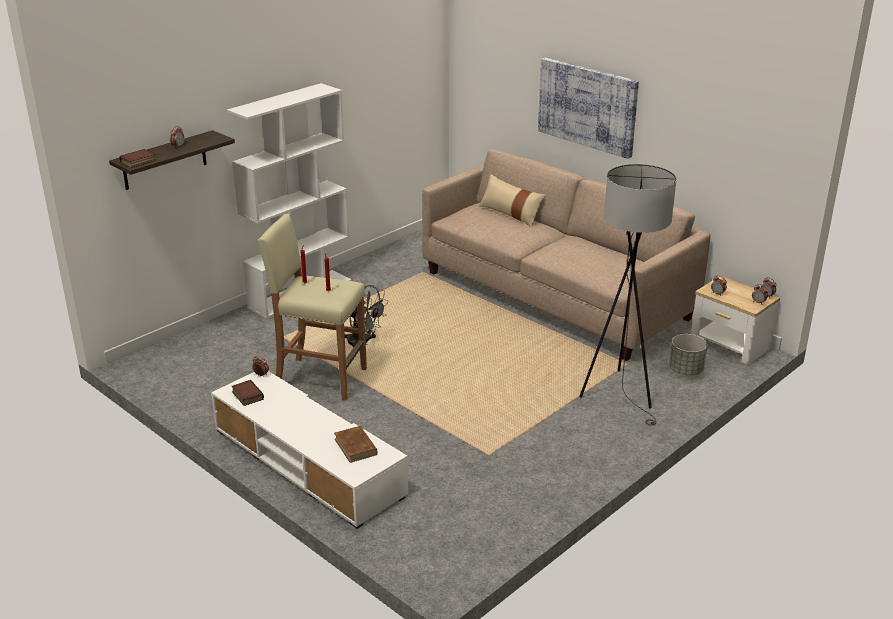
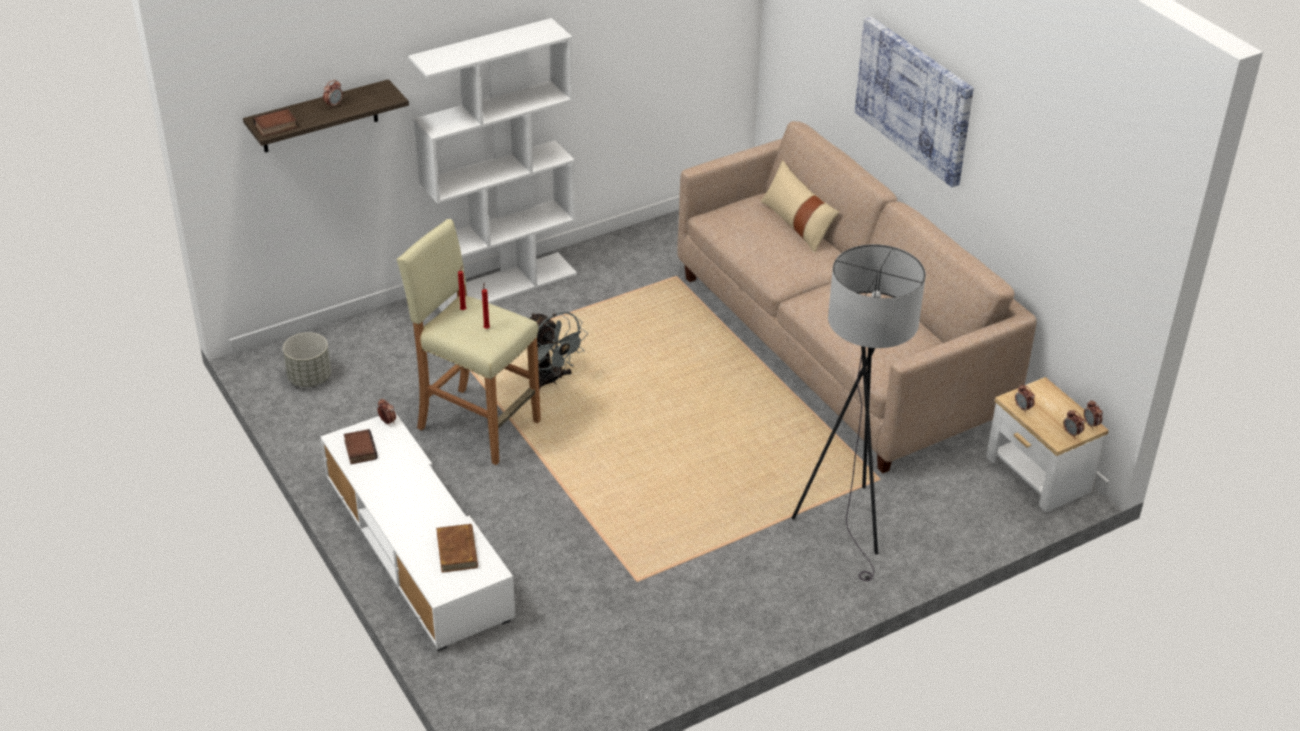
camera: 15 degrees right, 10 degrees up
(686, 370) = (955, 505): grey planter -> grey planter (310, 378)

